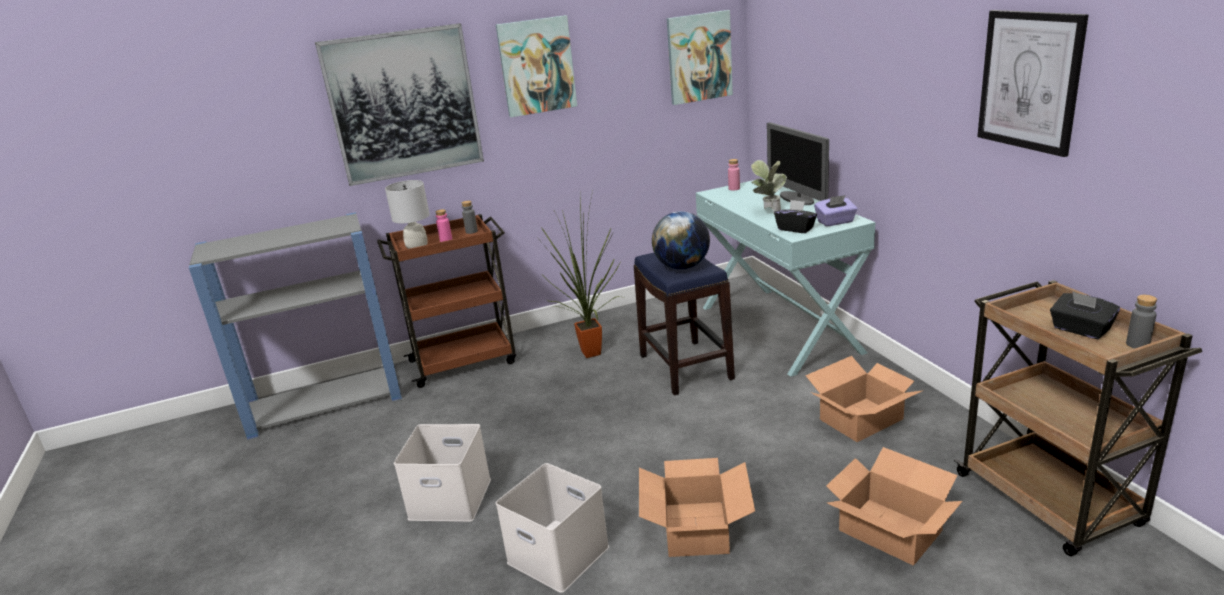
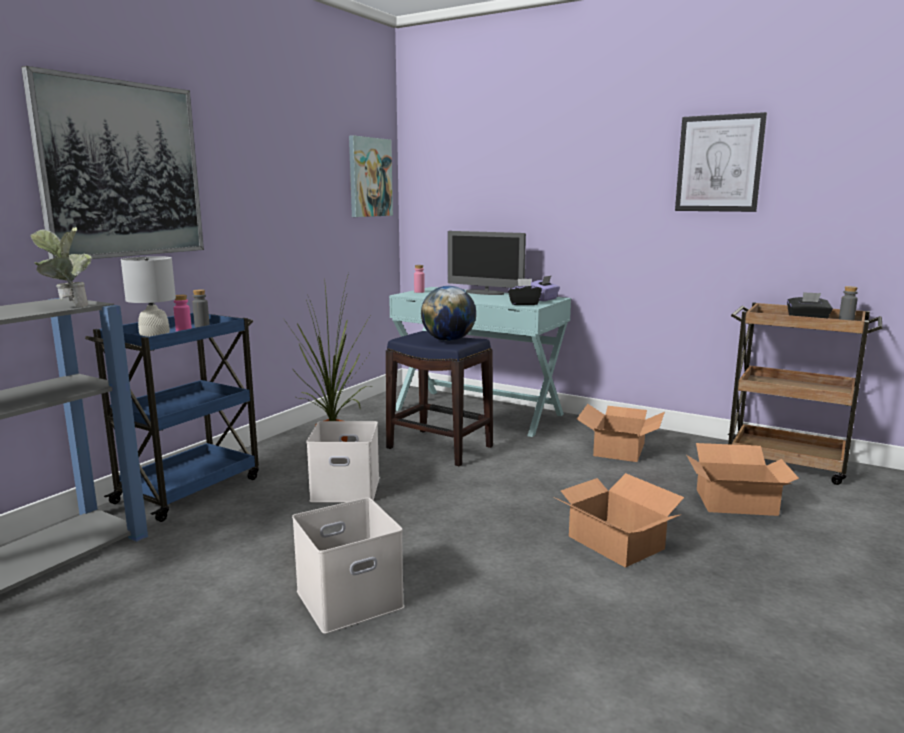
camera: 40 degrees left, 10 degrees down
(465, 361) = (190, 489): brown cart -> blue cart
(536, 66) = (251, 156): picture -> none
(560, 554) = (535, 599): white storage box -> white storage box (347, 488)
(768, 212) = (480, 299): potted plant -> potted plant (67, 306)

